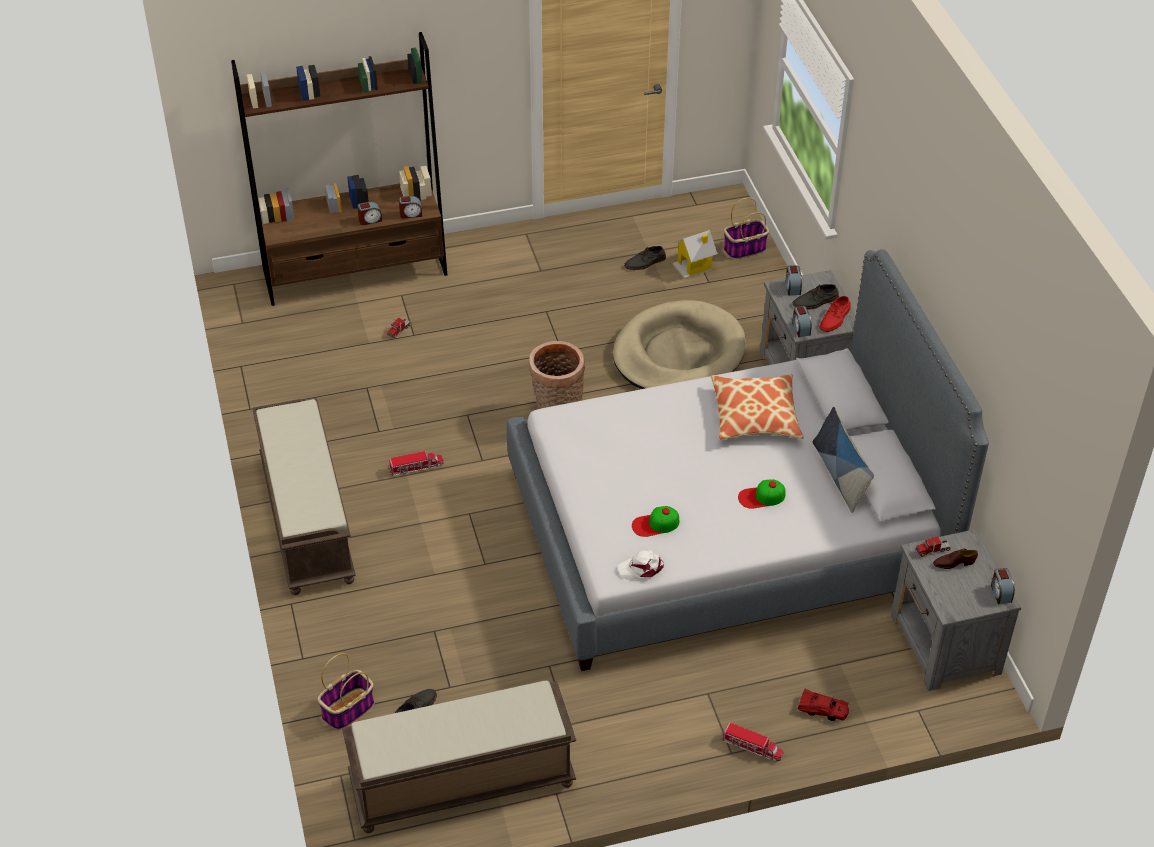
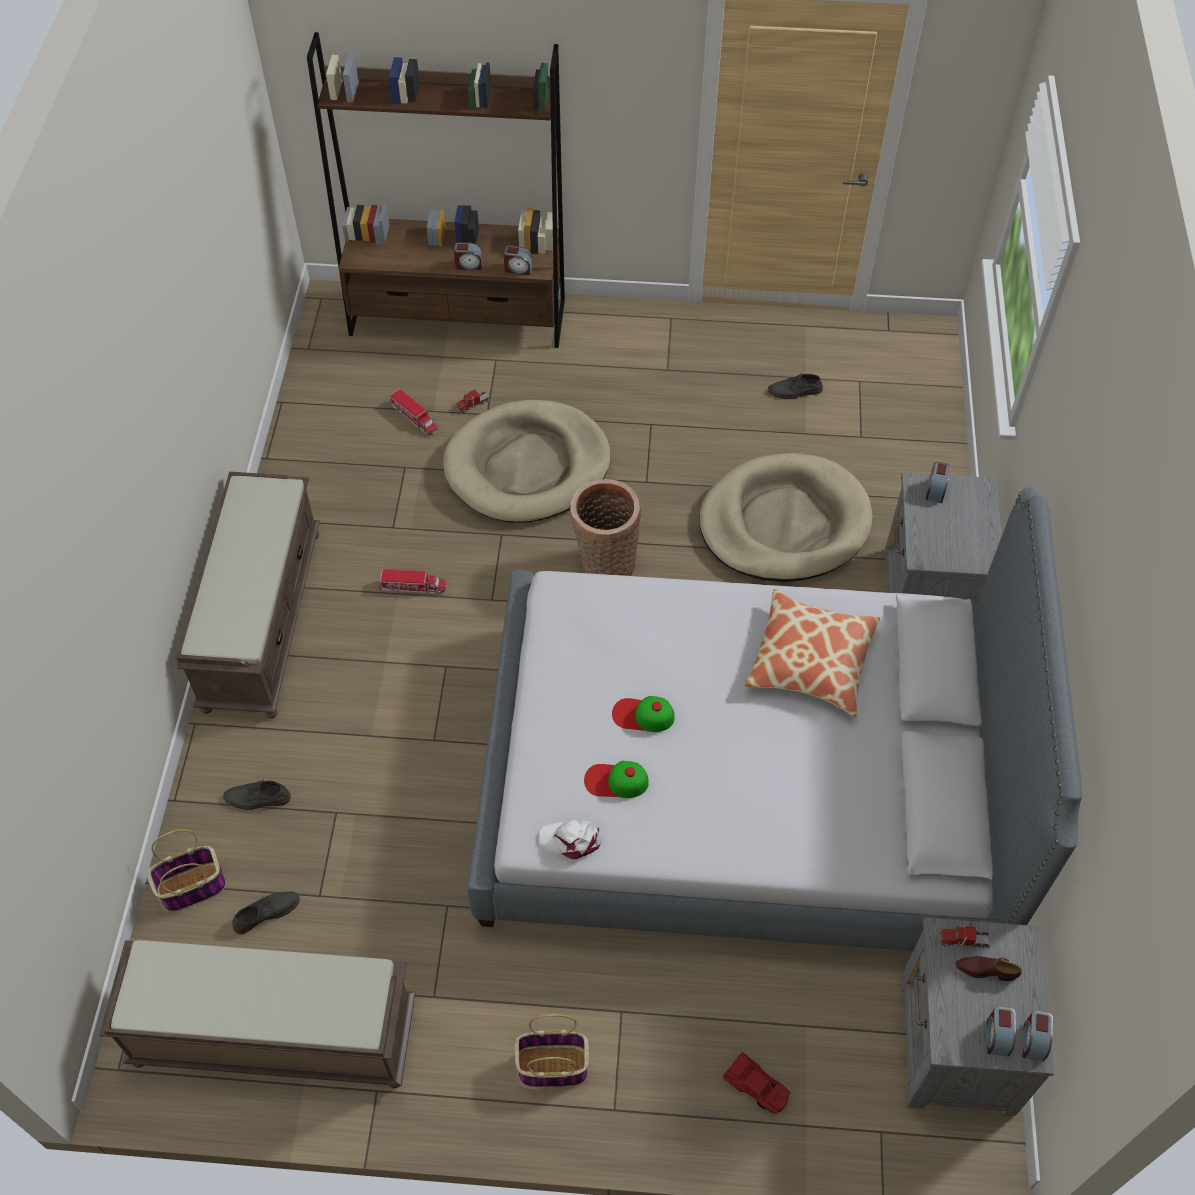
camera: 20 degrees right, 10 degrees up
(464, 363) = (527, 466): none -> beige dog bed
(694, 267) = (851, 412): toy house -> none
(744, 249) = (922, 404): basket -> basket (551, 1066)
(752, 747) = (644, 1111): toy truck -> toy truck (414, 418)
(761, 497) = (769, 783): cap -> cap (643, 715)
(800, 328) = (921, 552): alarm clock -> alarm clock (997, 1036)
(815, 301) = (957, 518): grey shoe -> grey shoe (257, 798)
(835, 319) = (973, 550): red shoe -> none
(840, 475) = (886, 782): pillow -> none

